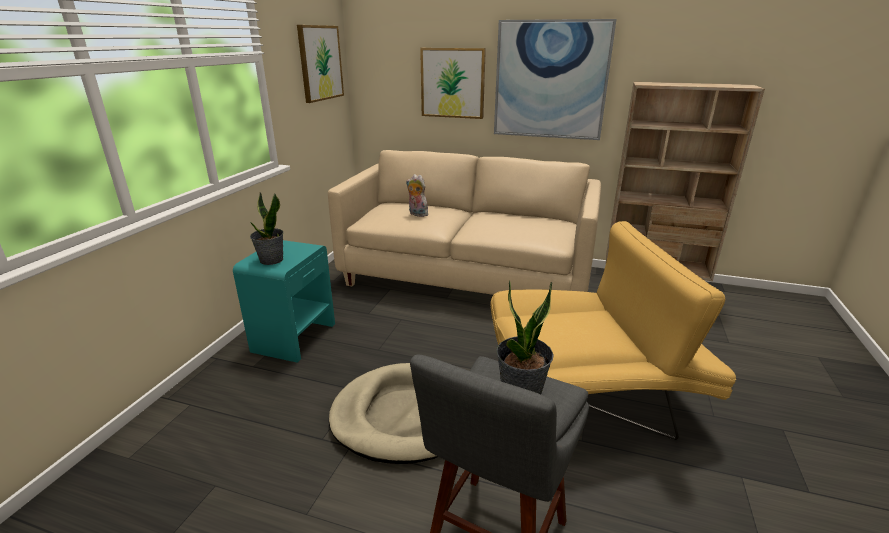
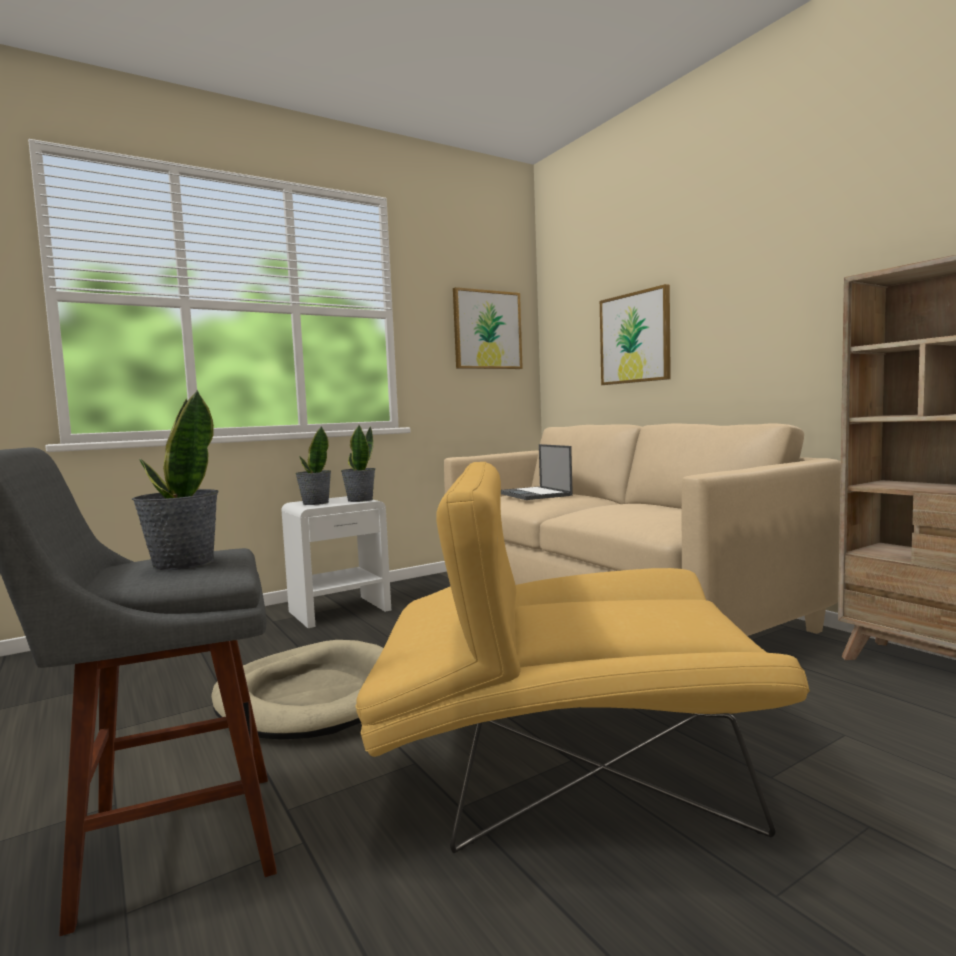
camera: 40 degrees right, 20 degrees down
(294, 337) = (340, 610): turquoise nightstand -> white nightstand
(303, 247) = (359, 500): none -> potted plant
(417, 214) = (535, 494): plush toy -> laptop
(550, 80) = (753, 310): picture -> none
(591, 398) = (564, 770): yellow armchair -> yellow armchair turned 150 degrees clockwise

